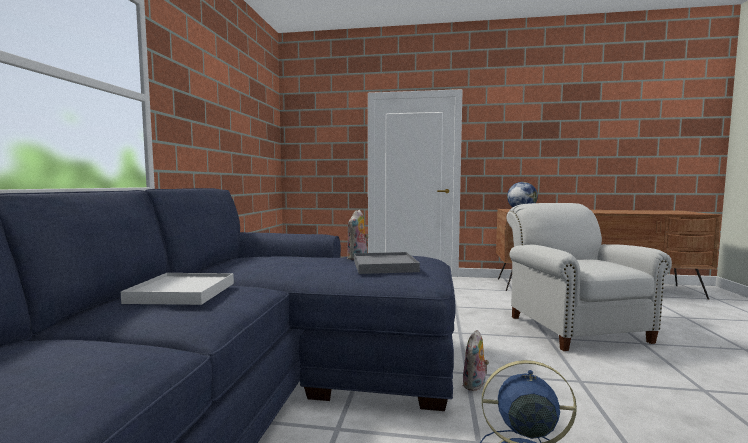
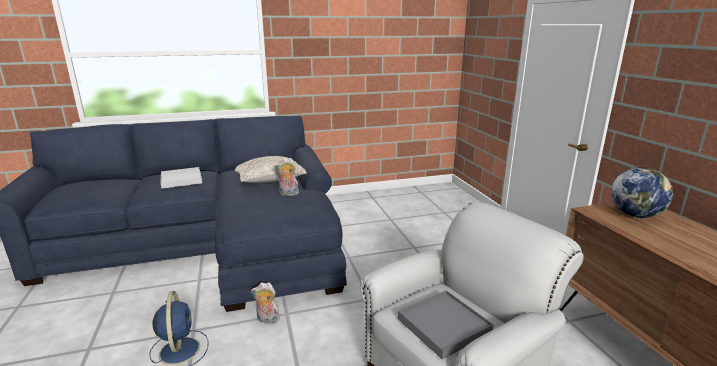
camera: 65 degrees right, 15 degrees up
(298, 260) = (270, 180): none -> beige pillow
(384, 266) = (261, 206): grey tray -> grey tray (444, 325)

